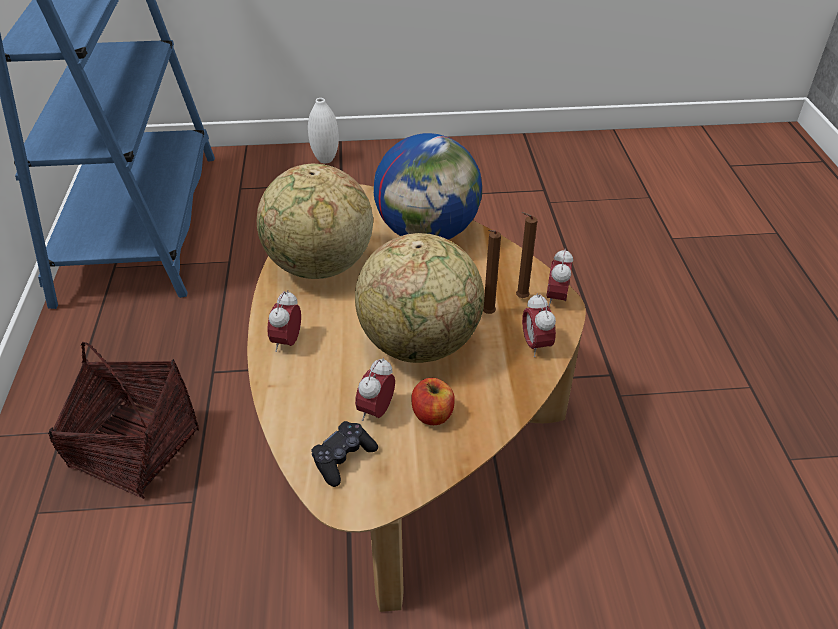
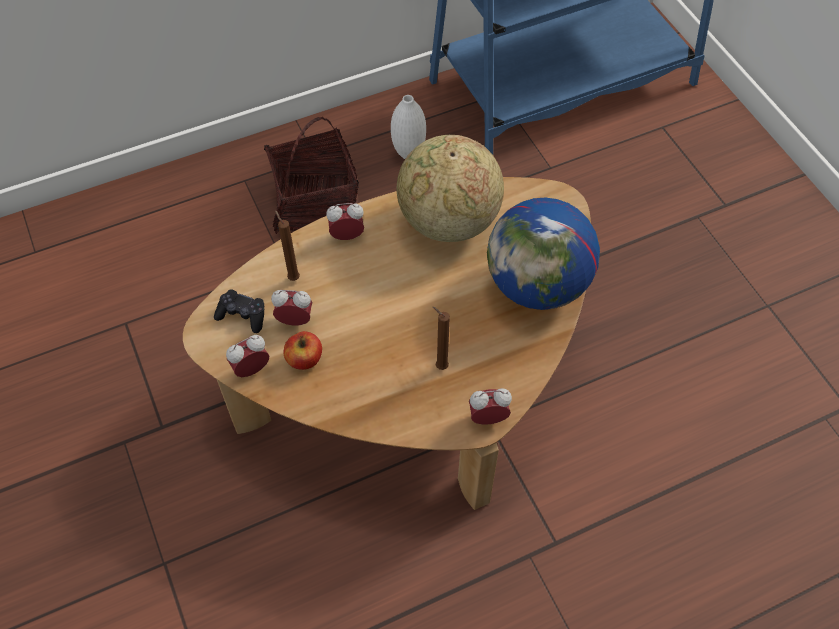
camera: 70 degrees right, 15 degrees up
(325, 159) = (759, 175): white vase -> white vase (408, 153)
(420, 343) = (381, 326): globe -> none
(520, 298) = (474, 387): brown candle -> brown candle (292, 277)
(536, 345) = (415, 414): alarm clock -> alarm clock (251, 369)

